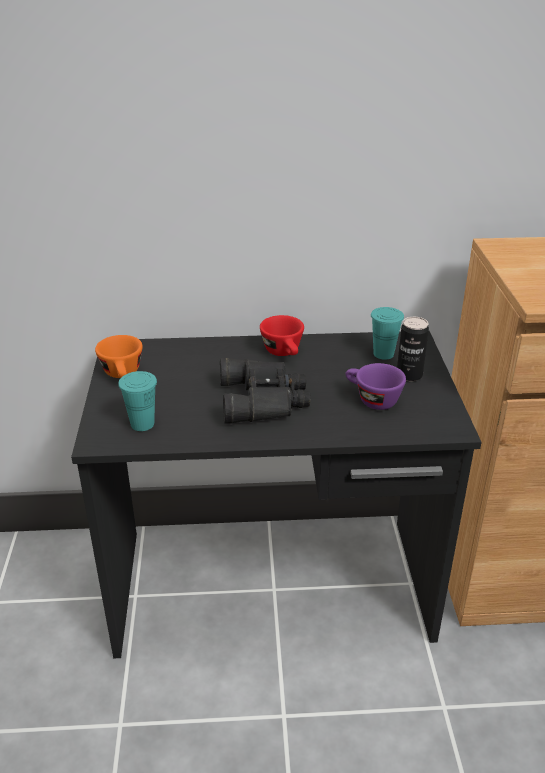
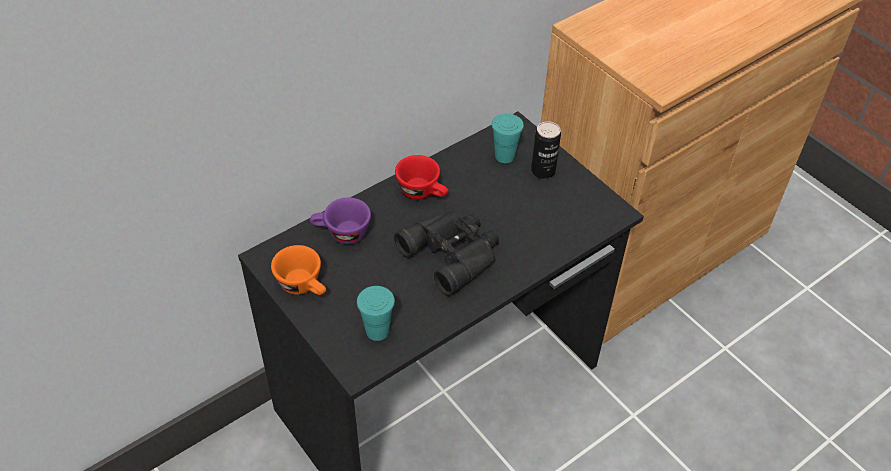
camera: 35 degrees left, 15 degrees up
(371, 399) = (536, 212): purple cup -> purple cup (341, 234)

